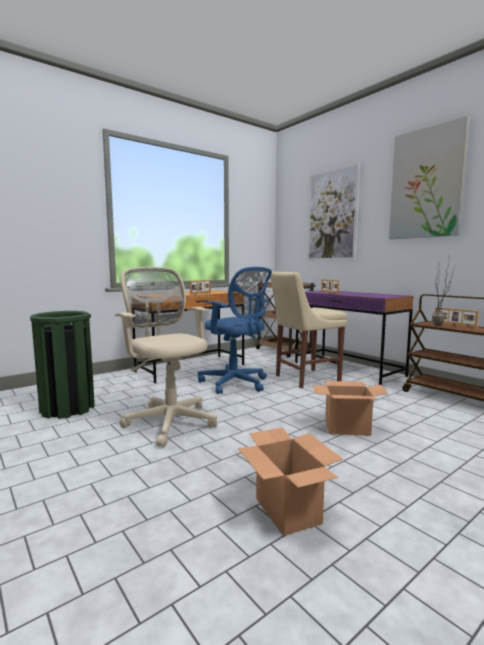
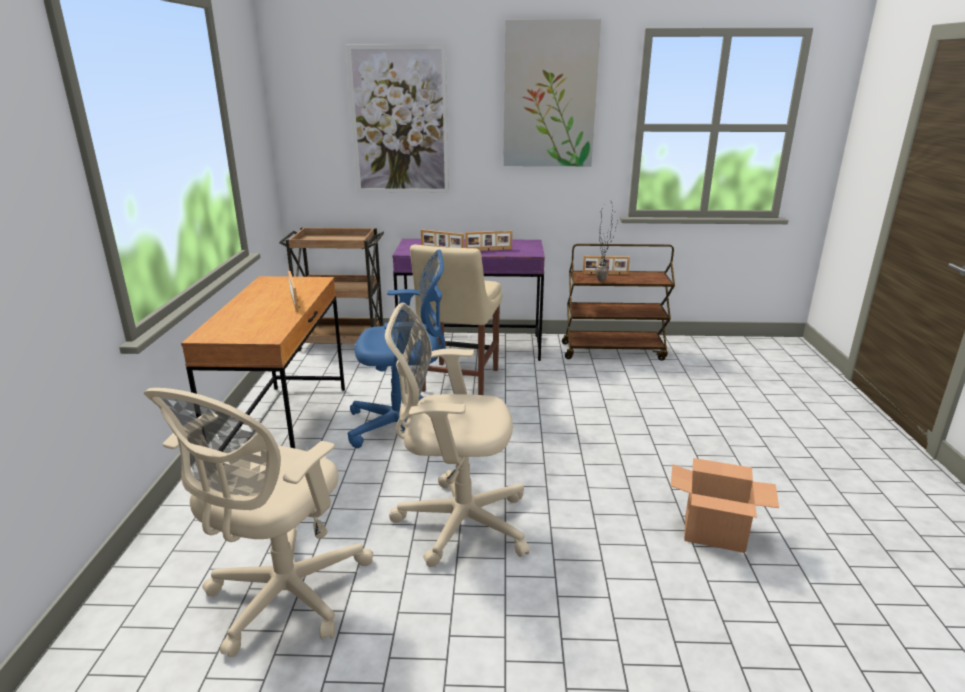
camera: 50 degrees left, 15 degrees up
(67, 408) = (282, 598): green trash can -> beige office chair
(346, 428) = (607, 430): cardboard box -> none
(357, 294) = (488, 250): none -> picture frame

